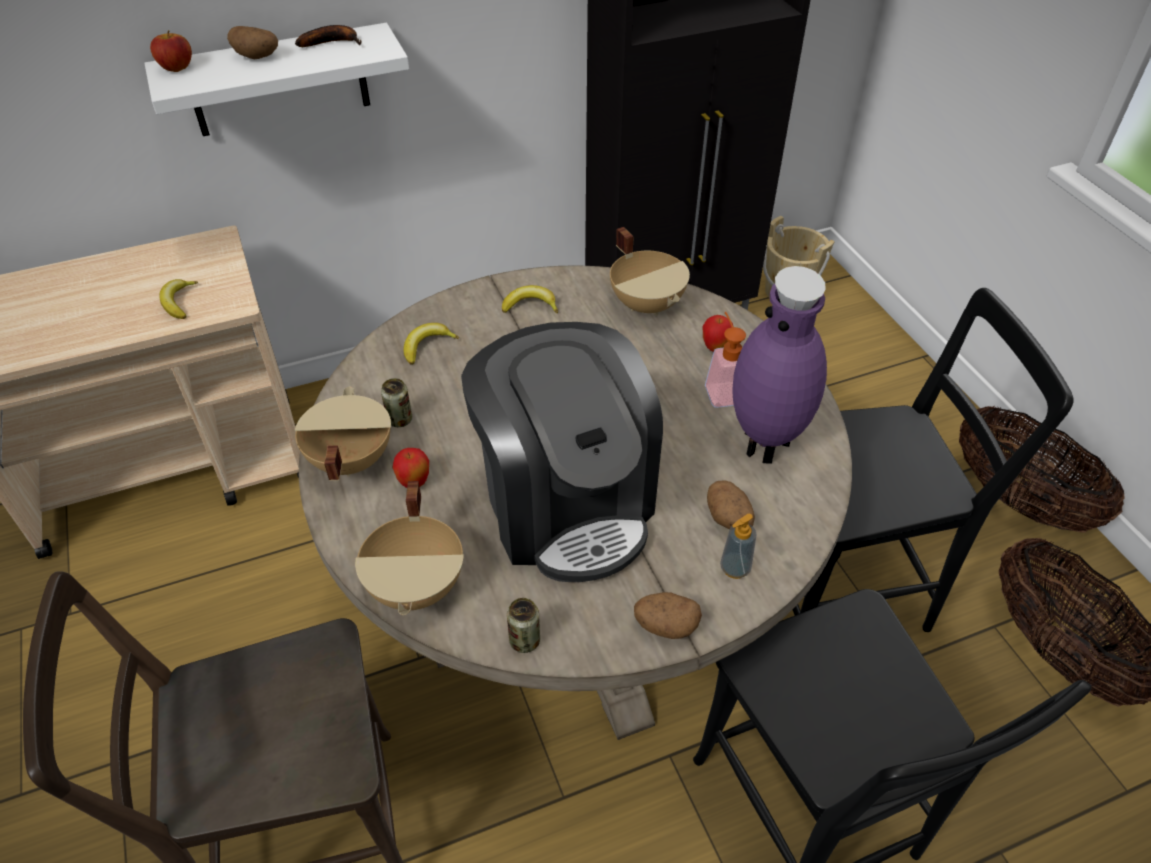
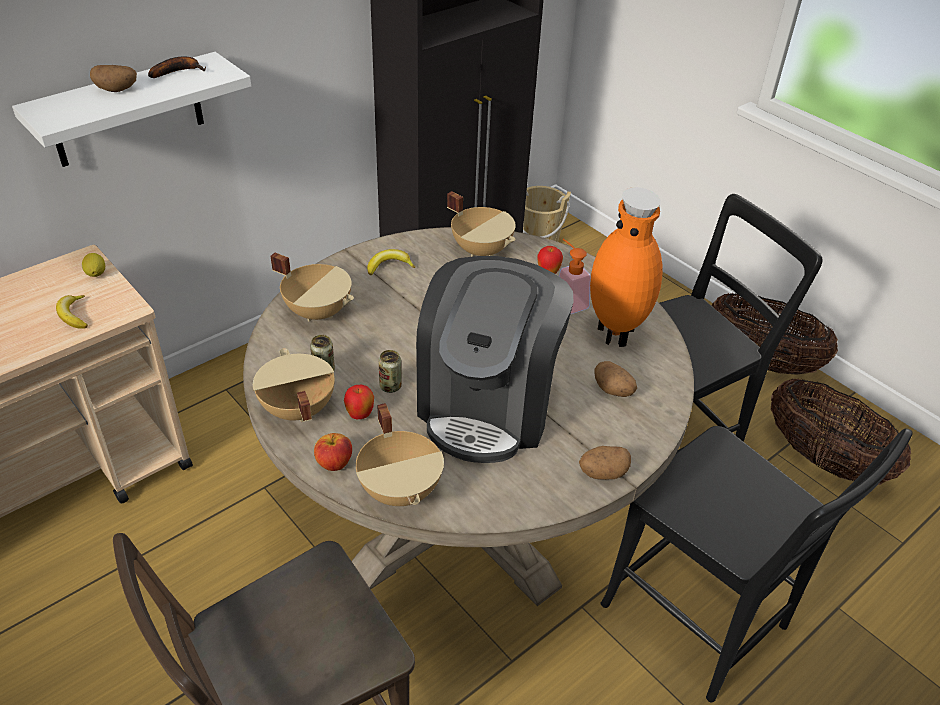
camera: 20 degrees left, 5 degrees down
(176, 68) = (47, 107): apple -> apple (334, 463)
(221, 259) = (96, 274): none -> lemon
(427, 346) = (318, 311): banana -> beige cooking pot
(524, 641) = (504, 508): can -> can (390, 386)
(566, 503) = (488, 405): coffee machine -> coffee machine turned 60 degrees clockwise
(735, 568) = (633, 423): soap dispenser -> none
(766, 445) = (617, 334): purple vase -> orange vase

